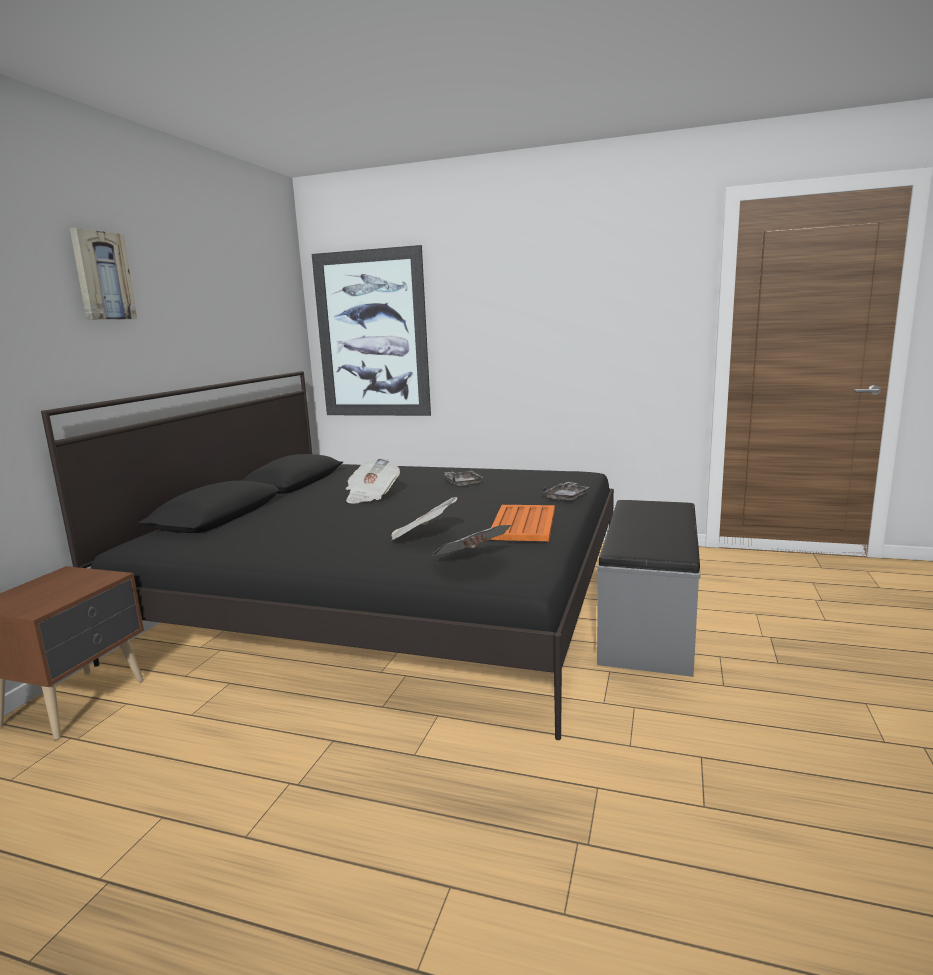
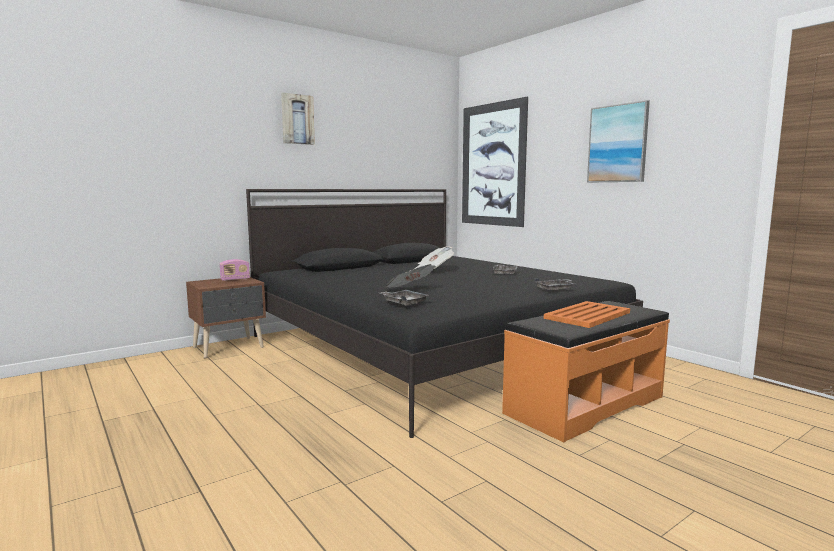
camera: 35 degrees right, 5 degrees down
(63, 580) = (235, 279): none -> radio
(471, 562) = (404, 303): newspaper -> grey tray
(524, 523) = (483, 294): orange tray -> orange tray (588, 315)
(556, 311) = (618, 144): none -> picture
(646, 623) = (584, 404): grey bench -> orange bench

